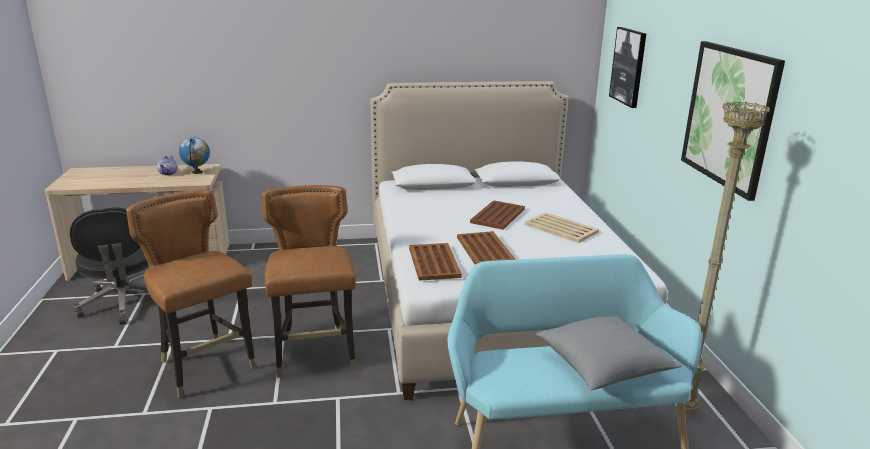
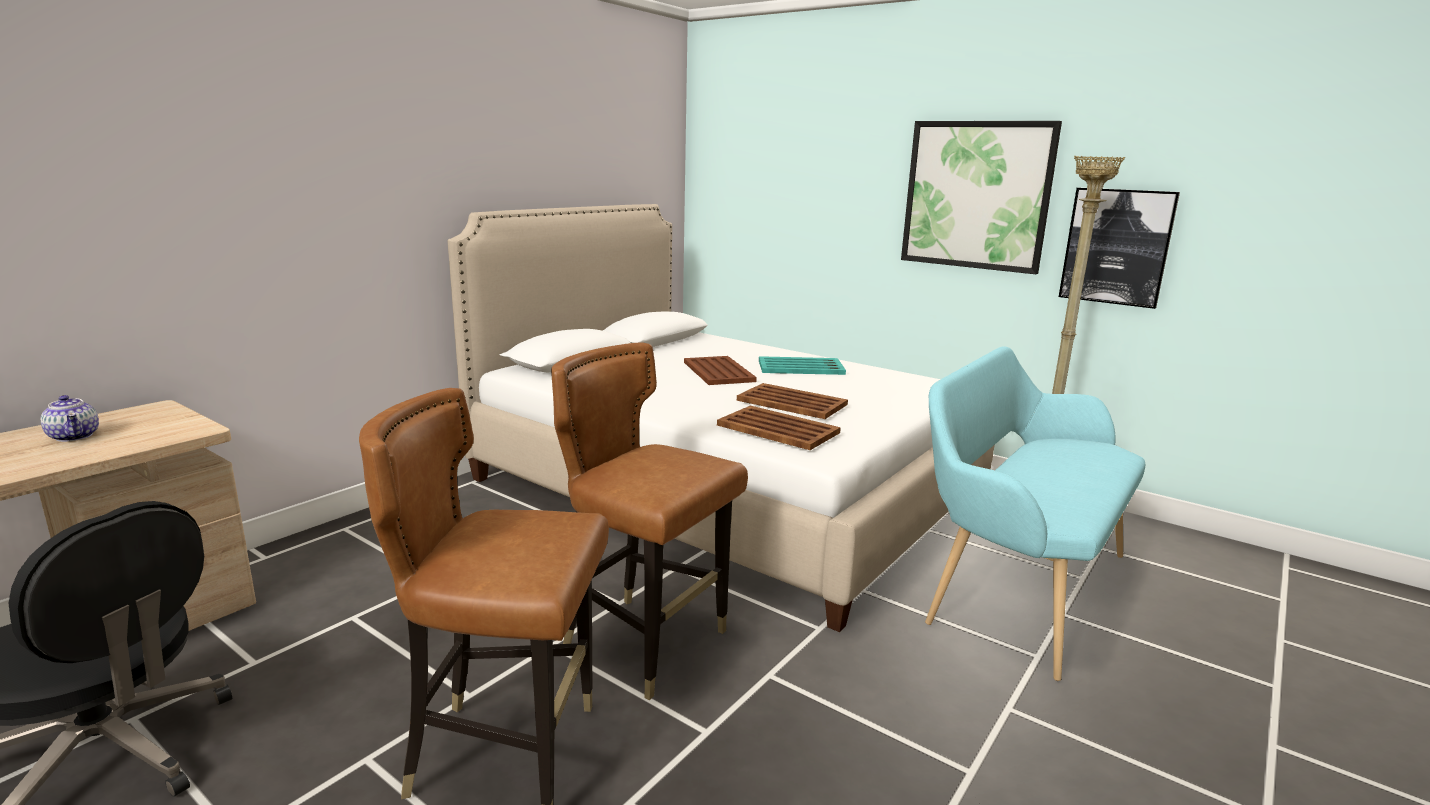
camera: 45 degrees left, 5 degrees down
(197, 172) = (149, 420): globe -> none
(561, 228) = (801, 367): beige tray -> turquoise tray
(603, 366) = (1077, 466): grey pillow -> none
(628, 66) = (758, 174): picture -> picture (1116, 246)

